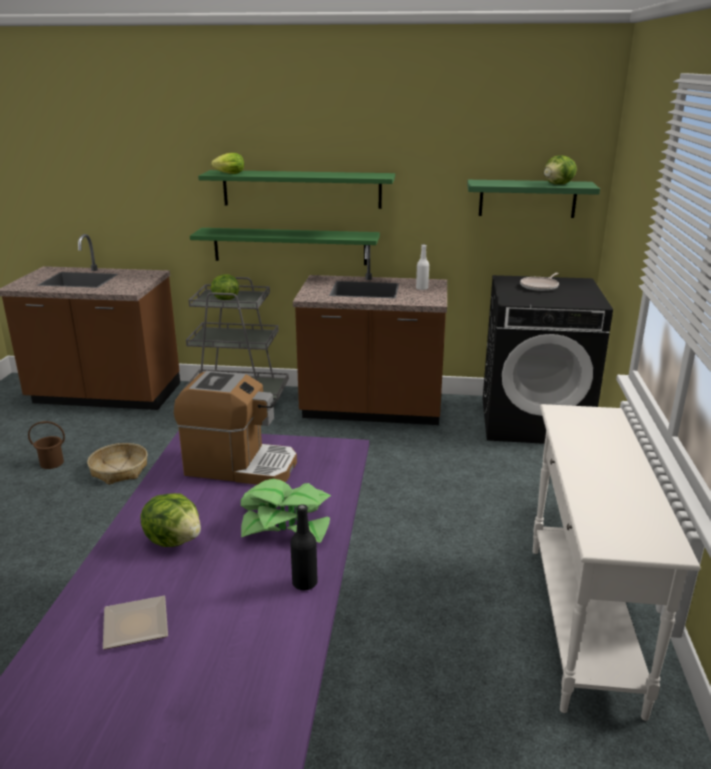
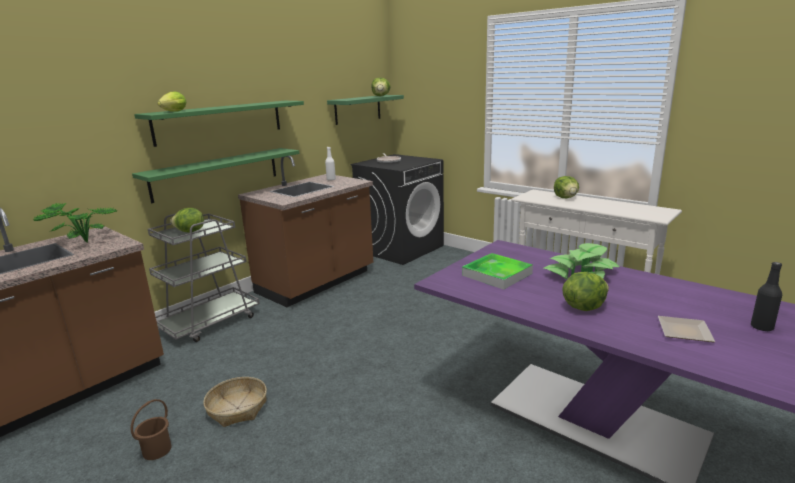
camera: 55 degrees left, 5 degrees down
(125, 279) = (83, 242): none -> potted plant
(240, 466) = (497, 274): coffee machine -> tray
(304, 583) = (653, 281): black bottle -> black bottle (761, 327)
(606, 442) = (566, 198): none -> lettuce

